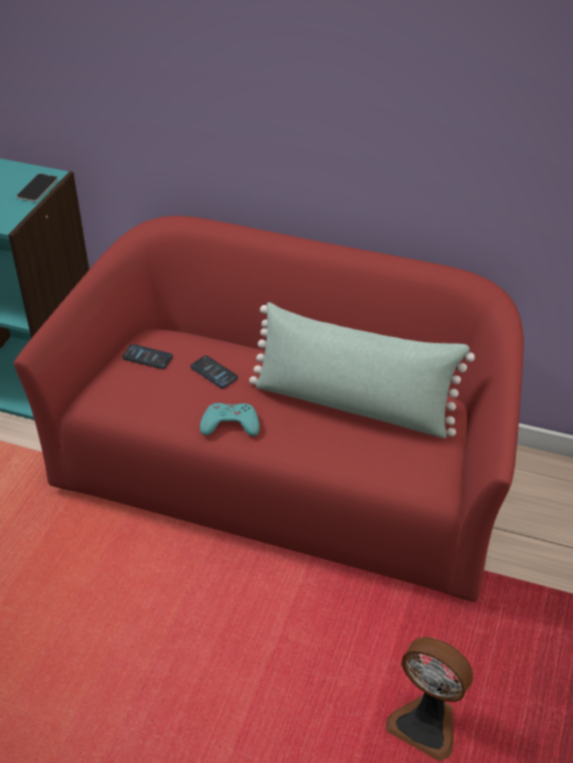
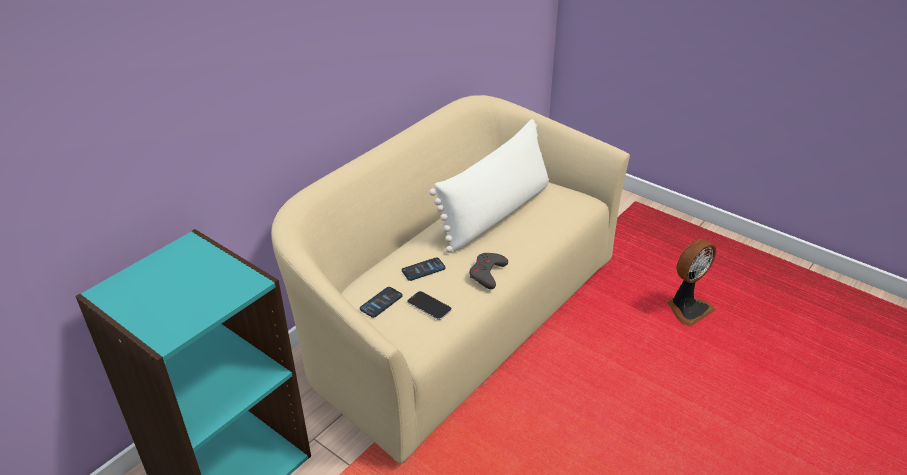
camera: 70 degrees left, 5 degrees down
(37, 188) = (205, 254): phone -> phone (429, 306)
(230, 424) = (487, 273): turquoise game controller -> grey game controller
(286, 474) = (455, 318): red sofa -> beige sofa
(353, 404) = (496, 213): green pillow -> white pillow

